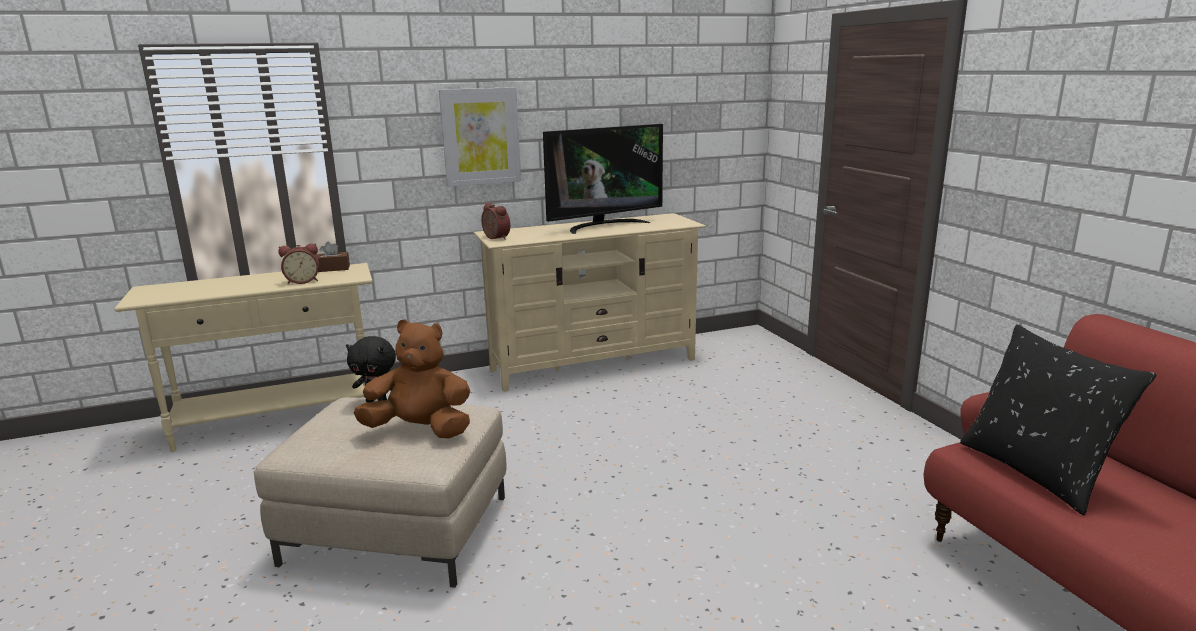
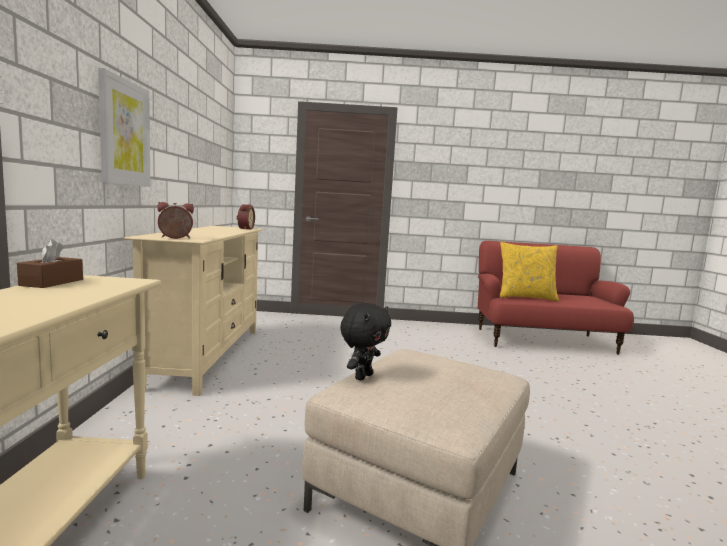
camera: 70 degrees left, 10 degrees down
(303, 281) = (81, 294): alarm clock -> alarm clock (244, 229)
(420, 430) = (443, 368): brown plush toy -> none
(603, 225) = (210, 230): television -> none
(1035, 472) = (525, 297): black pillow -> yellow pillow

